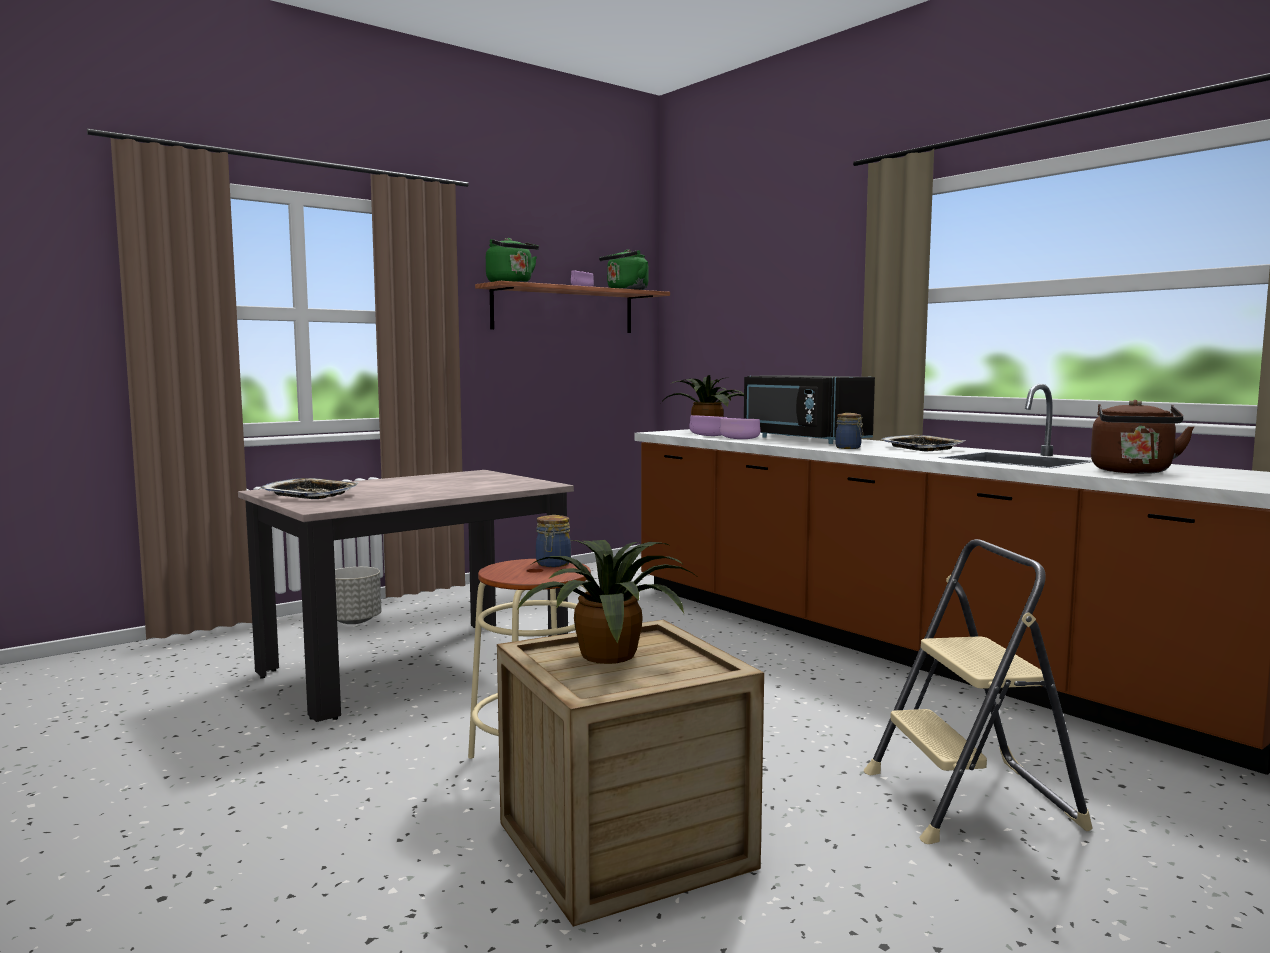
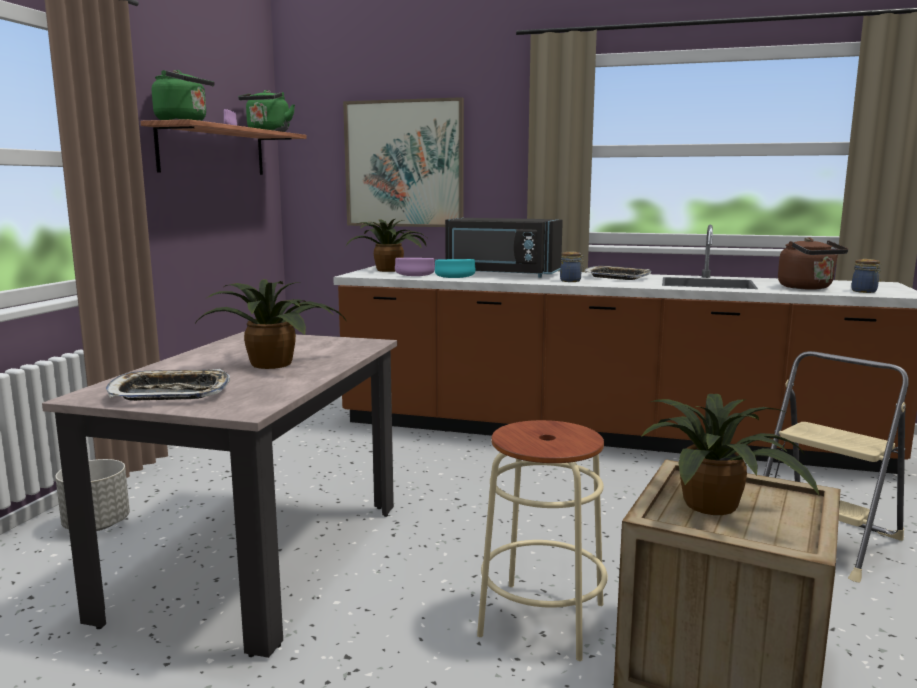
camera: 35 degrees left, 5 degrees up
(429, 488) = (274, 363): none -> potted plant
(553, 564) = (543, 427): jar -> jar (865, 291)
(739, 439) = (455, 278): purple bowl -> turquoise bowl
(758, 318) = (404, 164): none -> picture

